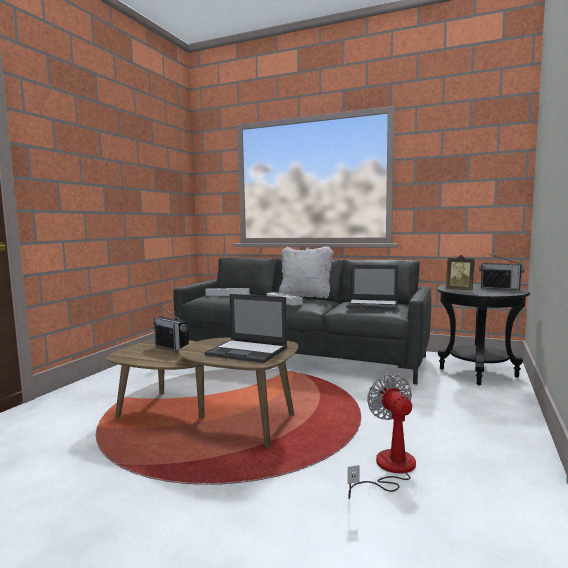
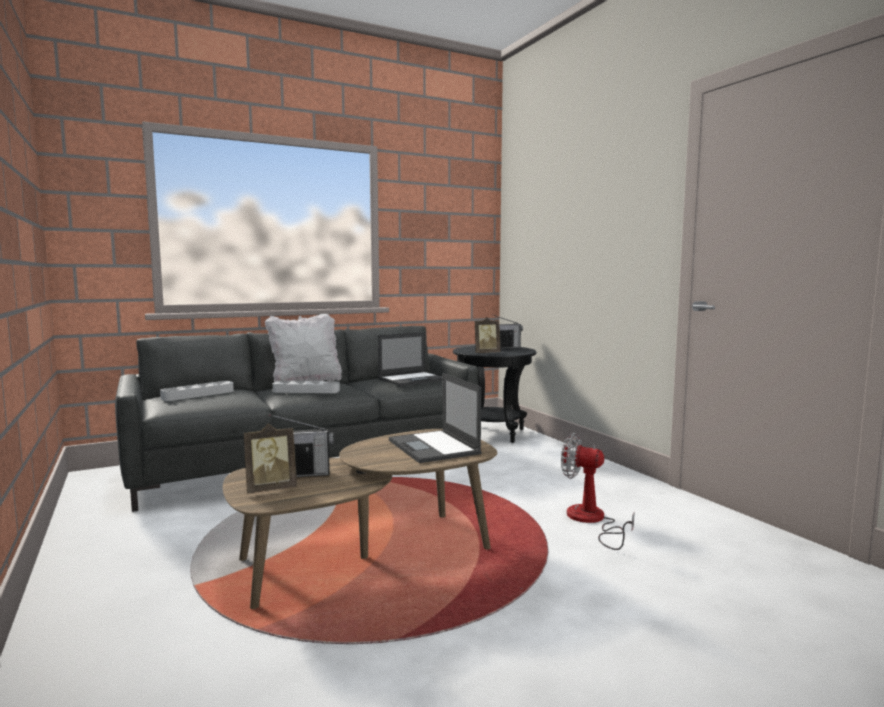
camera: 50 degrees left, 0 degrees up
(143, 351) = (271, 489): none -> picture frame
(248, 351) = (434, 447): laptop -> laptop turned 90 degrees clockwise

